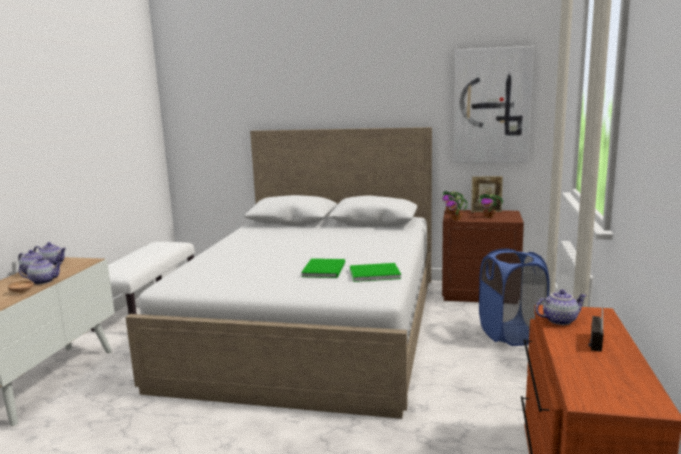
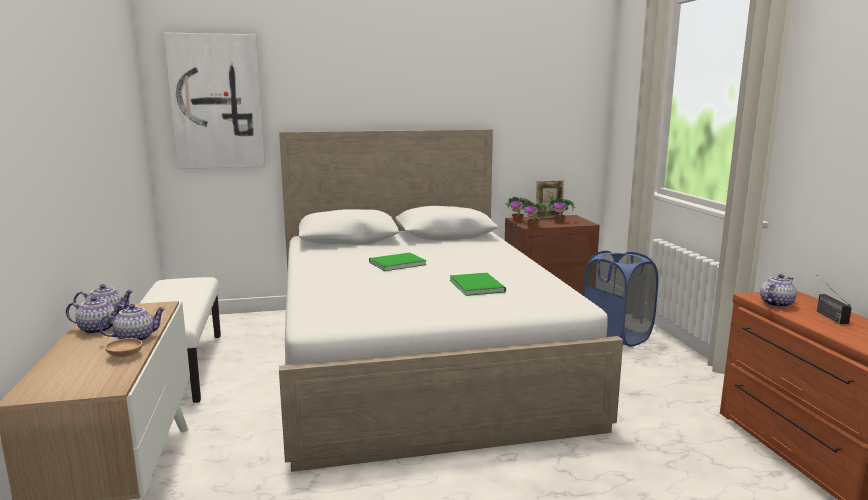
camera: 25 degrees left, 0 degrees up
(373, 273) = (534, 284): green book -> green book (395, 263)
(492, 106) = (549, 108): picture -> picture (217, 102)

